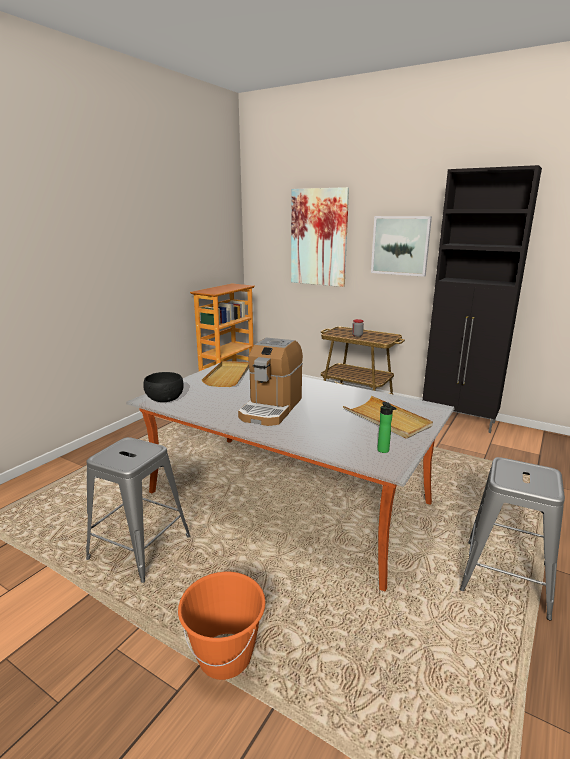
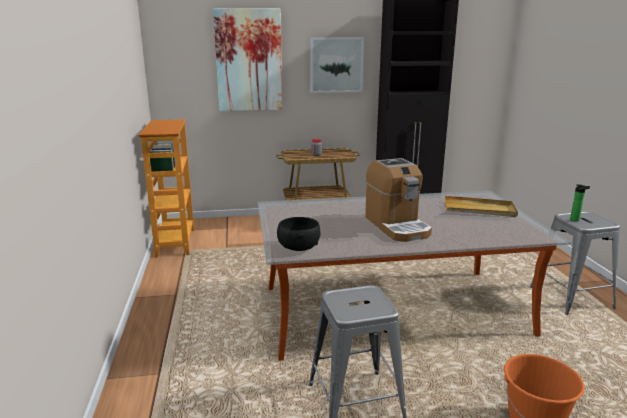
camera: 40 degrees left, 0 degrees up
(228, 375) = (298, 212): beige tray -> none
(384, 451) = (523, 228): bottle -> bottle (576, 220)

